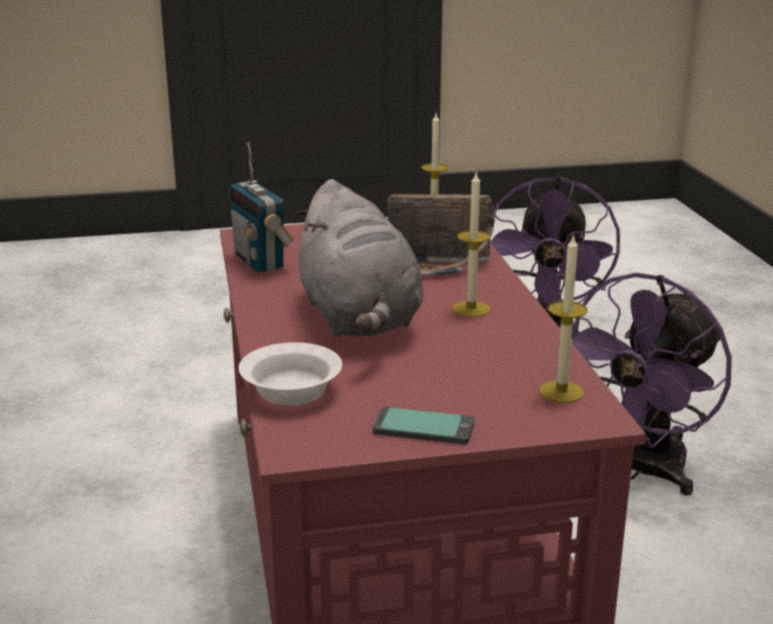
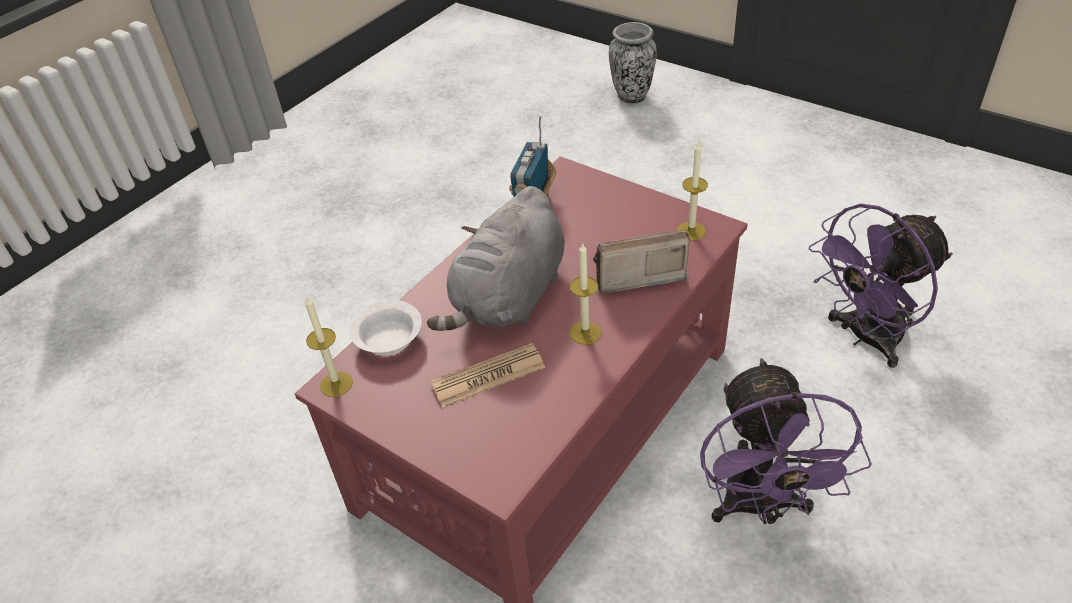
camera: 50 degrees right, 20 degrees up
(94, 268) = (632, 96): none -> vase
(424, 427) = (404, 418): phone -> none
(441, 265) = (635, 275): radio -> radio turned 120 degrees clockwise
(443, 367) = (488, 376): none -> newspaper
(561, 392) = (515, 448): candle -> candle (336, 384)
(642, 470) = (760, 507): purple fan -> purple fan turned 90 degrees counterclockwise

